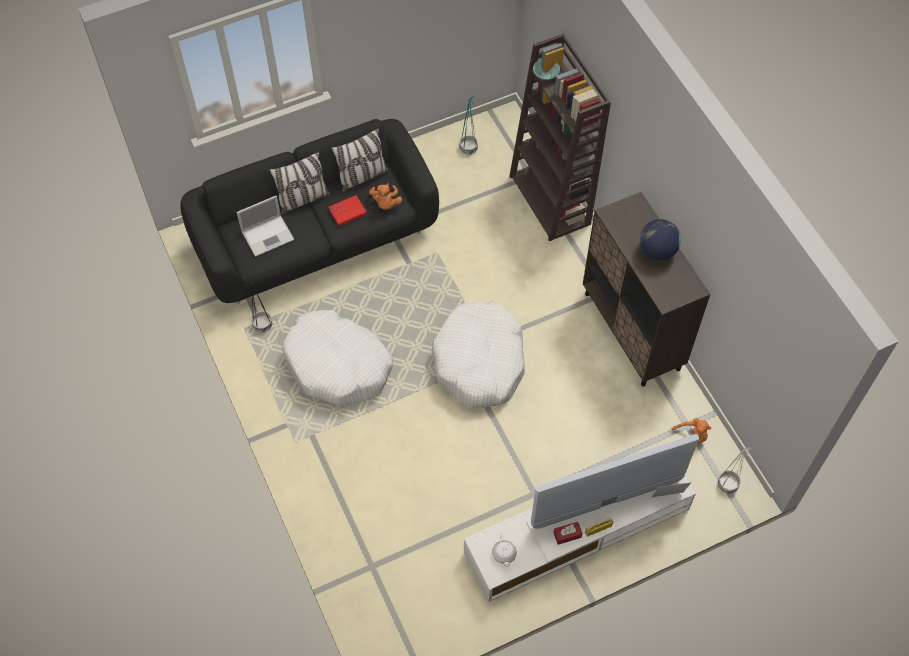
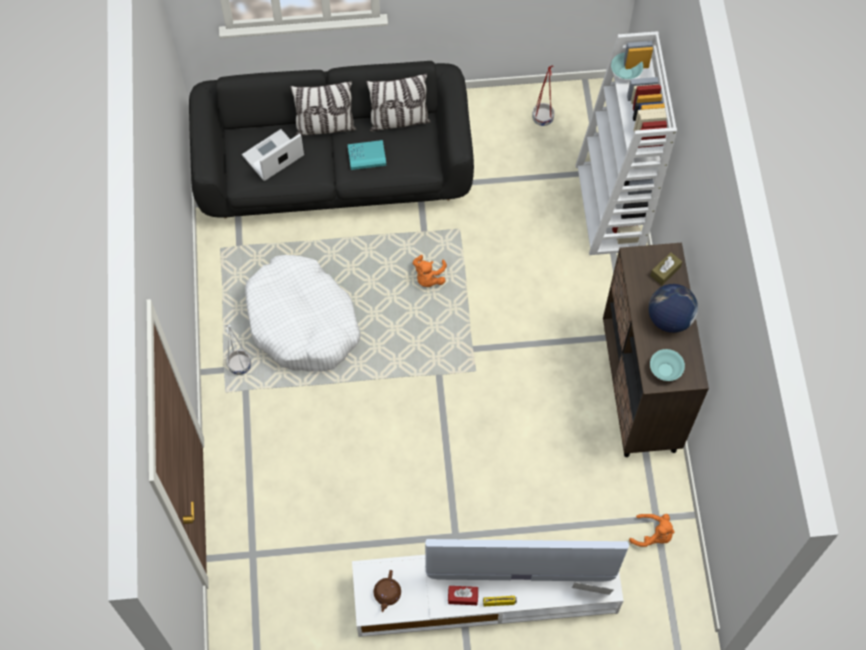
camera: 20 degrees right, 5 degrees up
(262, 324) = (241, 250): black planter -> none
(268, 235) = (272, 156): laptop -> laptop turned 150 degrees clockwise
(347, 211) = (367, 156): red book -> turquoise book
(386, 203) = (412, 159): orange plush toy -> orange plush toy (428, 277)
(468, 149) = (543, 119): turquoise planter -> red planter
(479, 362) = (456, 369): white dog bed -> none
(504, 554) = (387, 594): white teapot -> brown teapot
(551, 200) = (610, 208): brown bookcase -> white bookcase
(638, 217) = (665, 271): none -> brown tissue box
(671, 291) = (665, 370): none -> turquoise bowl
(727, 485) = (673, 601): white planter -> white planter (239, 366)

